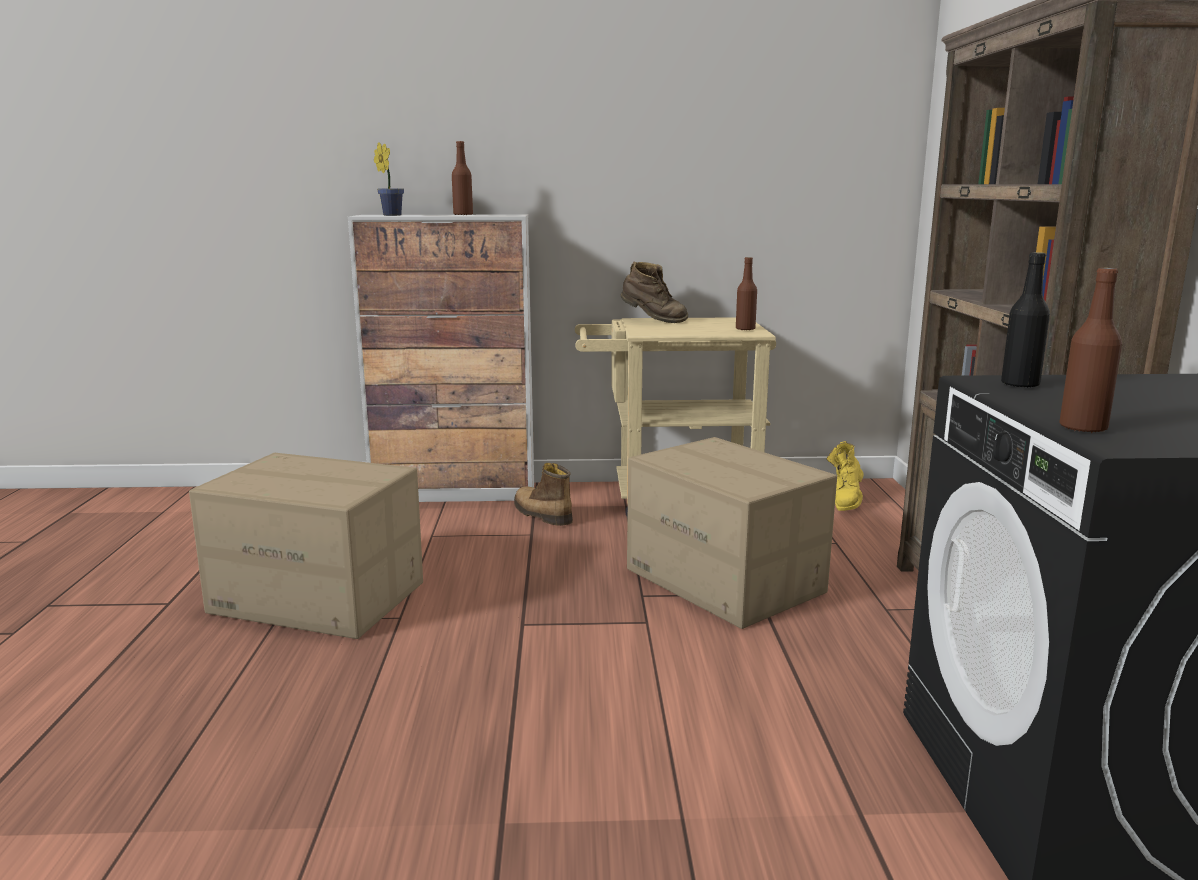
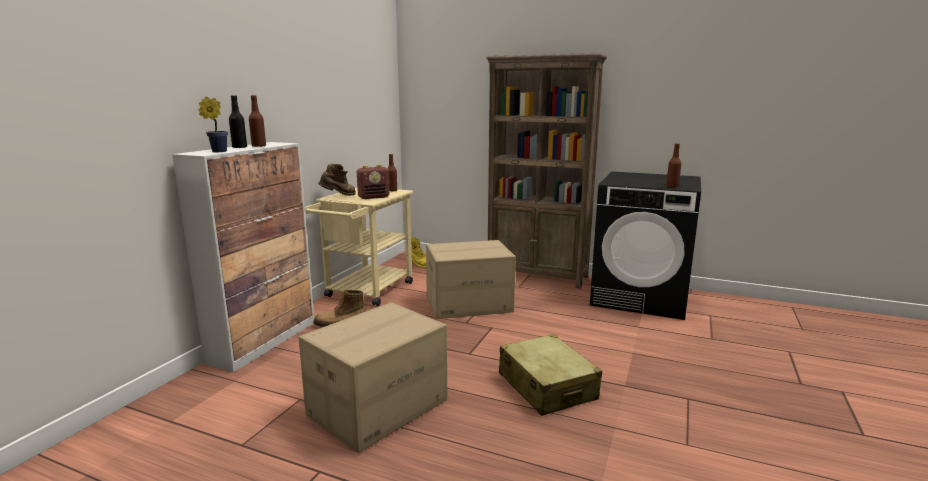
camera: 65 degrees left, 0 degrees up
(443, 722) = (547, 387): none -> beige suitcase
(677, 330) = (374, 197): none -> radio
(1020, 384) = (617, 181): black bottle -> black bottle (239, 147)

